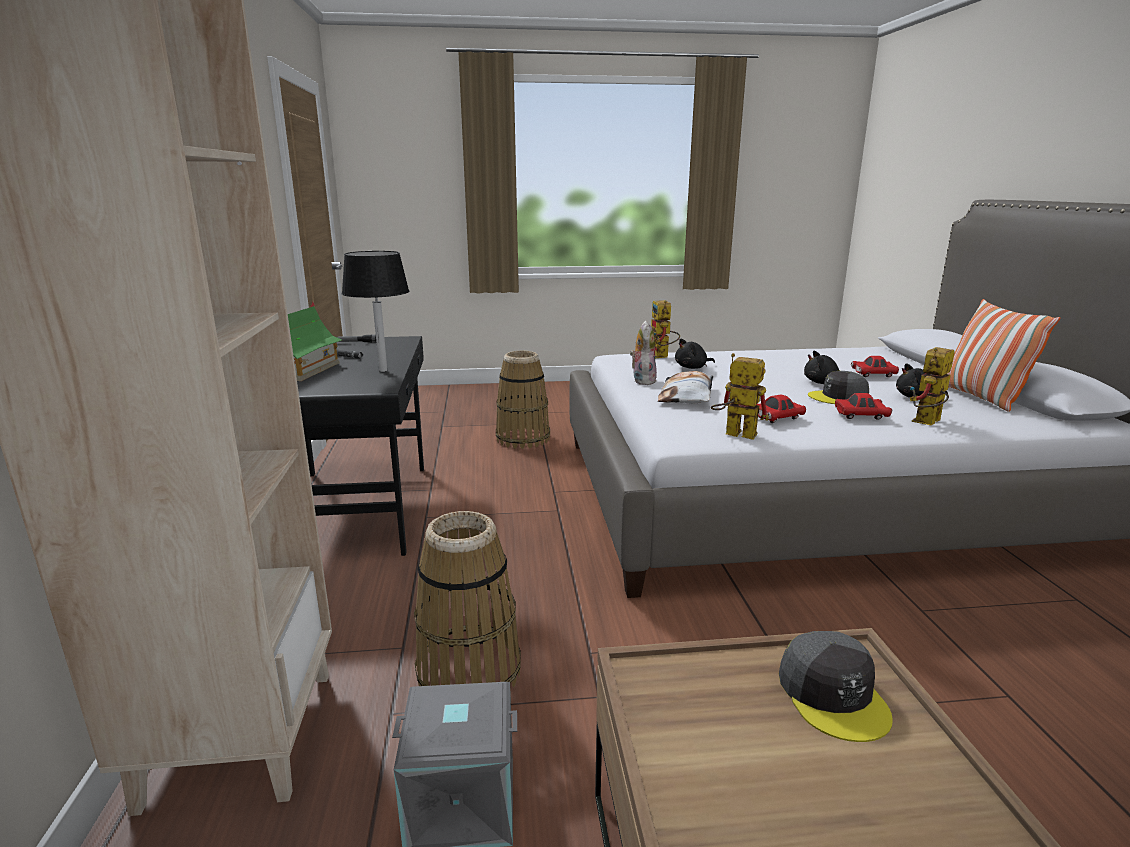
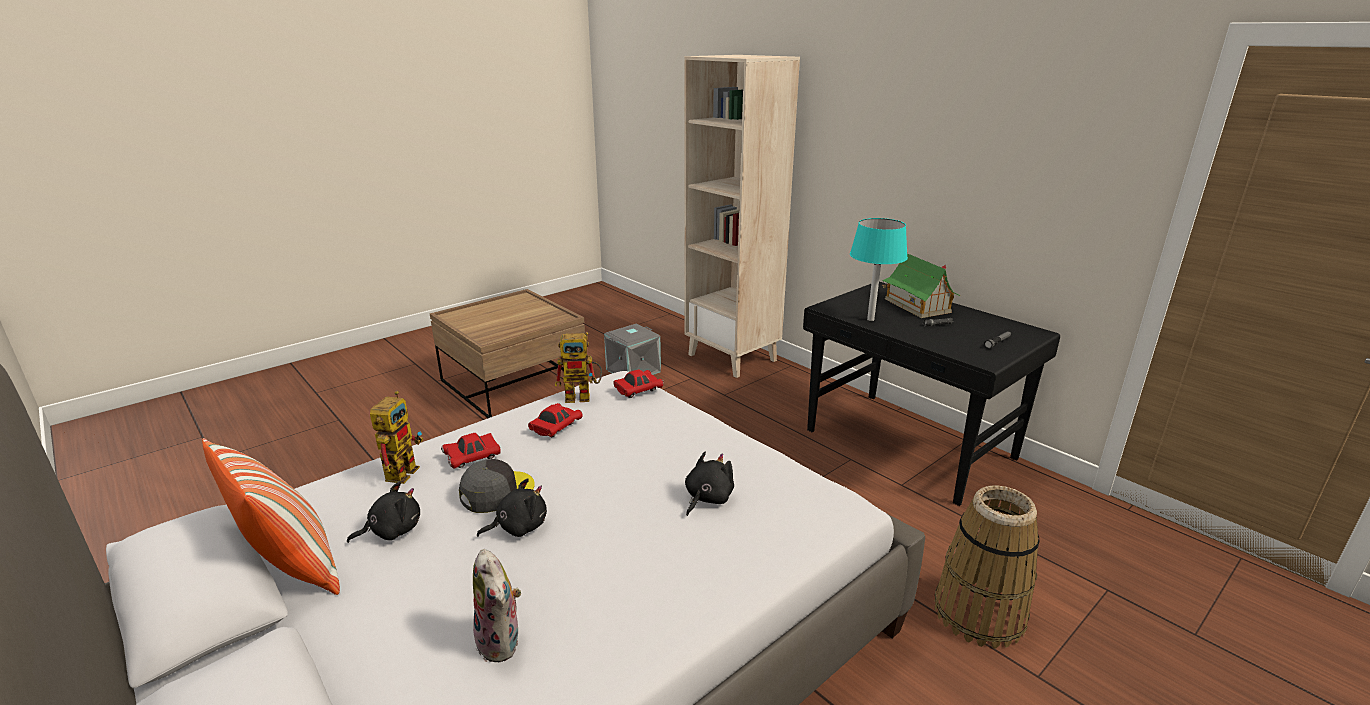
camera: 145 degrees right, 5 degrees up
(383, 370) = (870, 320): black table lamp -> turquoise table lamp
(469, 671) = (681, 397): basket -> none
(642, 380) = (735, 450): plush toy -> plush toy (502, 642)
(662, 356) = (779, 520): toy robot -> none
(687, 396) = (661, 437): pillow -> none
(833, 695) = (496, 330): grey cap -> none
(873, 375) = (439, 594): red toy car -> red toy car (638, 391)

